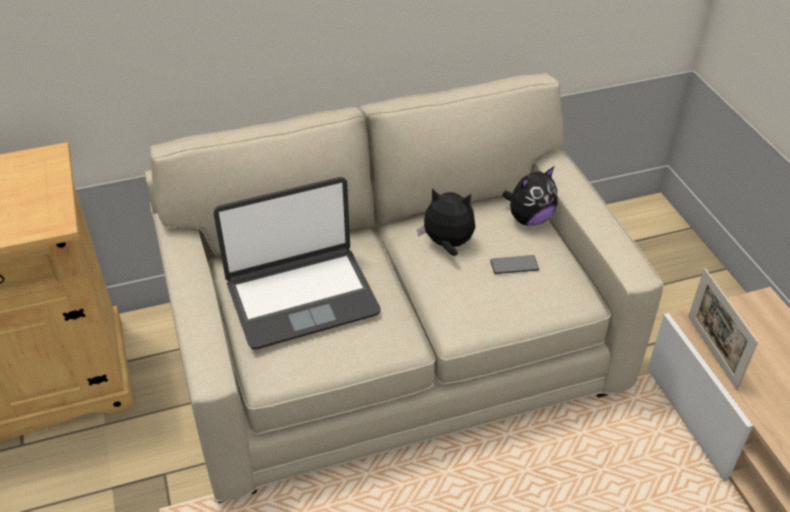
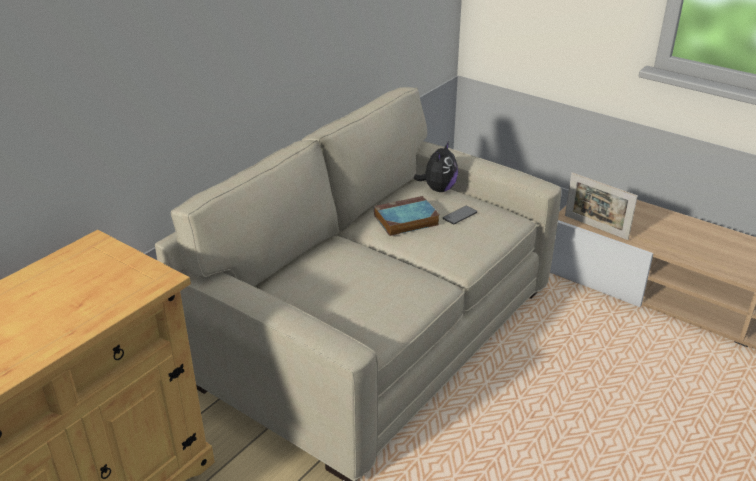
camera: 35 degrees left, 10 degrees down
(301, 297) = (343, 288): laptop -> none
(447, 244) = (405, 220): plush toy -> book

